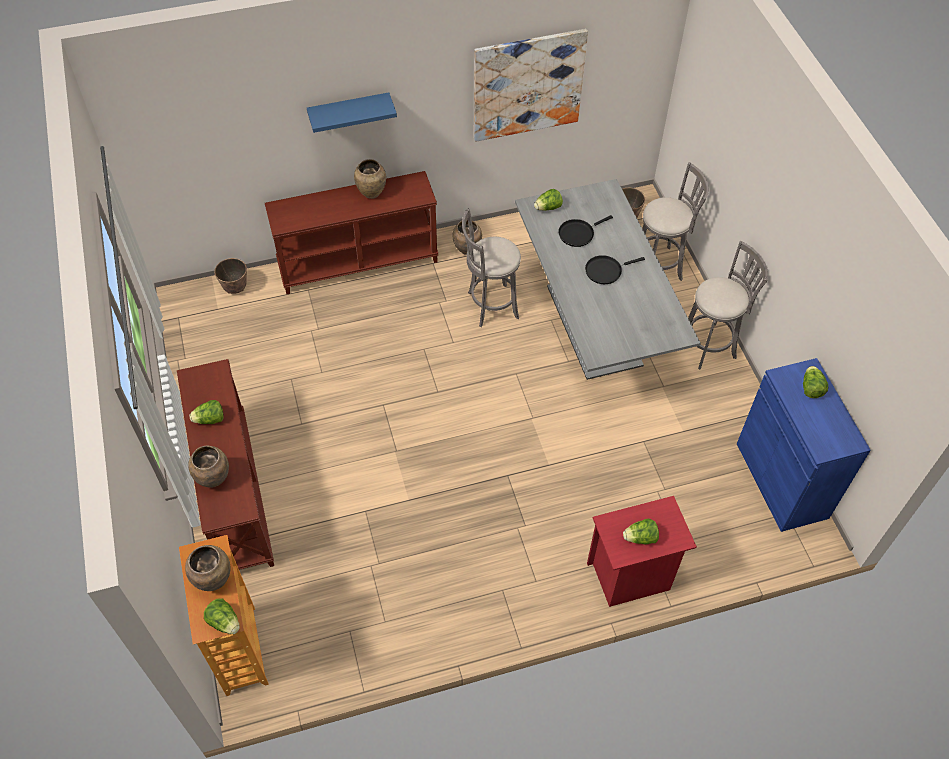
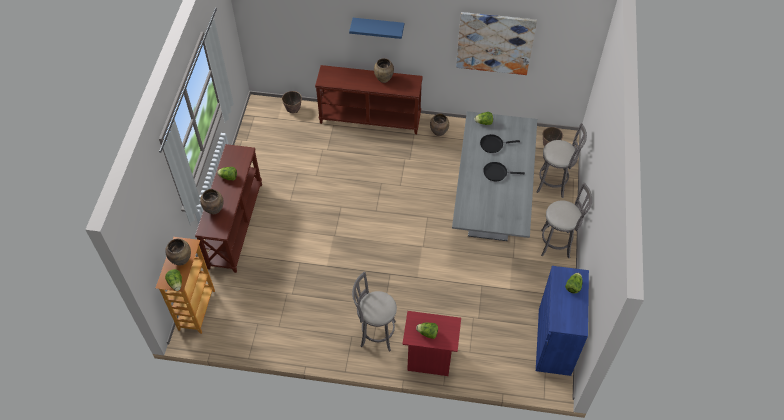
camera: 25 degrees right, 0 degrees up
(490, 306) = (434, 171): grey stool -> grey stool (375, 333)

